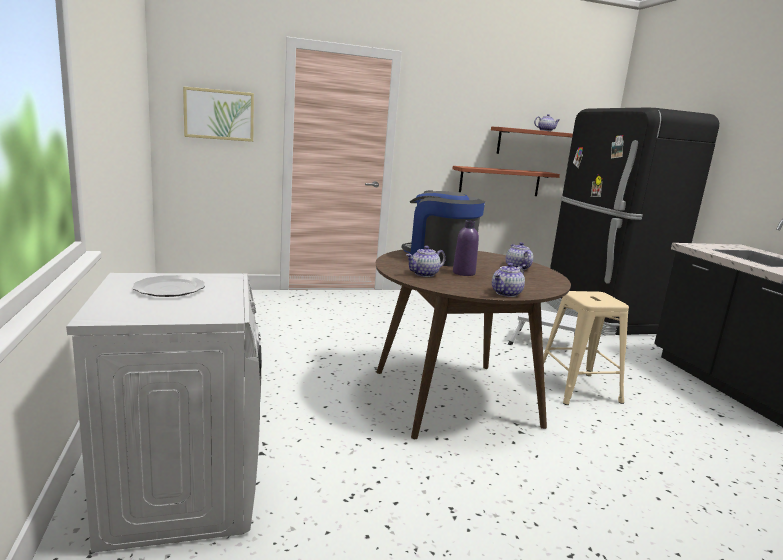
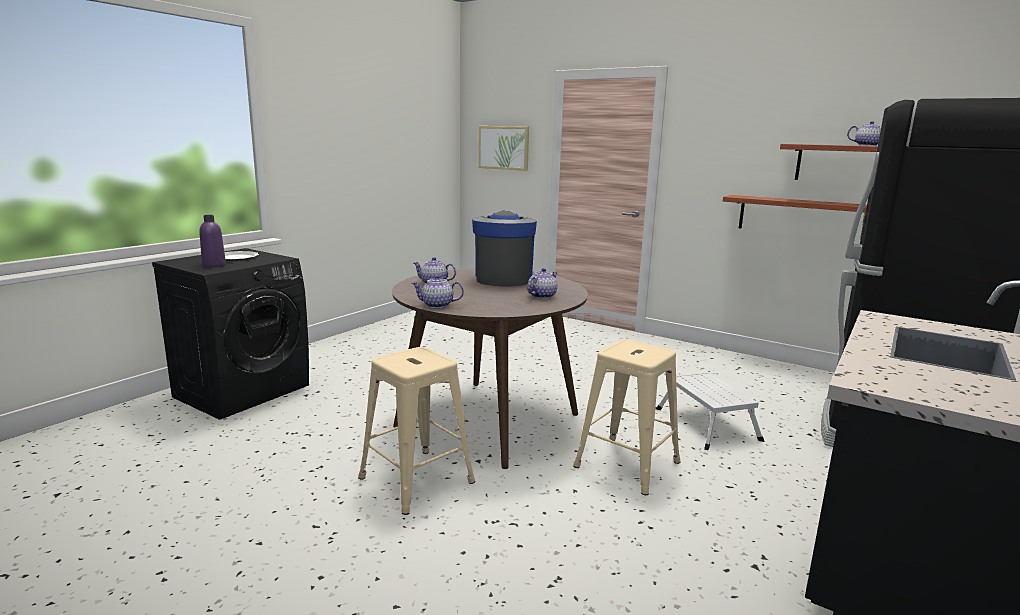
camera: 50 degrees right, 0 degrees up
(183, 491) = (243, 393): white washing machine -> black washing machine
(463, 273) = (469, 289): purple bottle -> purple bottle (214, 265)
(528, 471) = (416, 480): none -> beige stool

